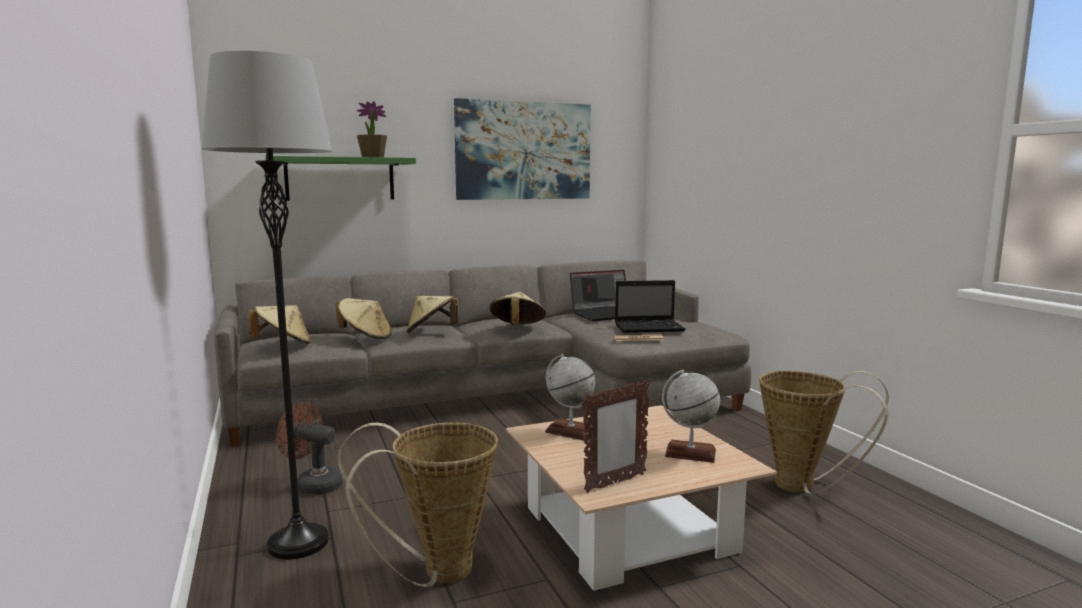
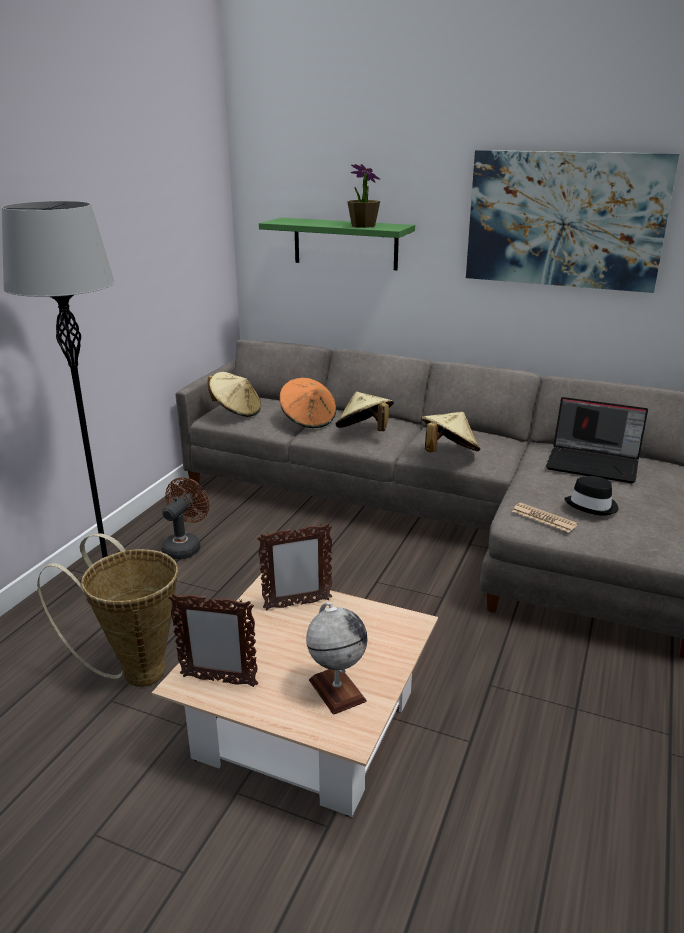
camera: 45 degrees right, 15 degrees up
(313, 484) = (185, 546): brown fan -> brown fan turned 45 degrees clockwise
(365, 337) = (308, 420): beige hat -> orange hat
(570, 431) = (297, 604): globe -> picture frame
(650, 328) = (592, 505): laptop -> black hat
(804, 487) = (558, 801): basket -> none

